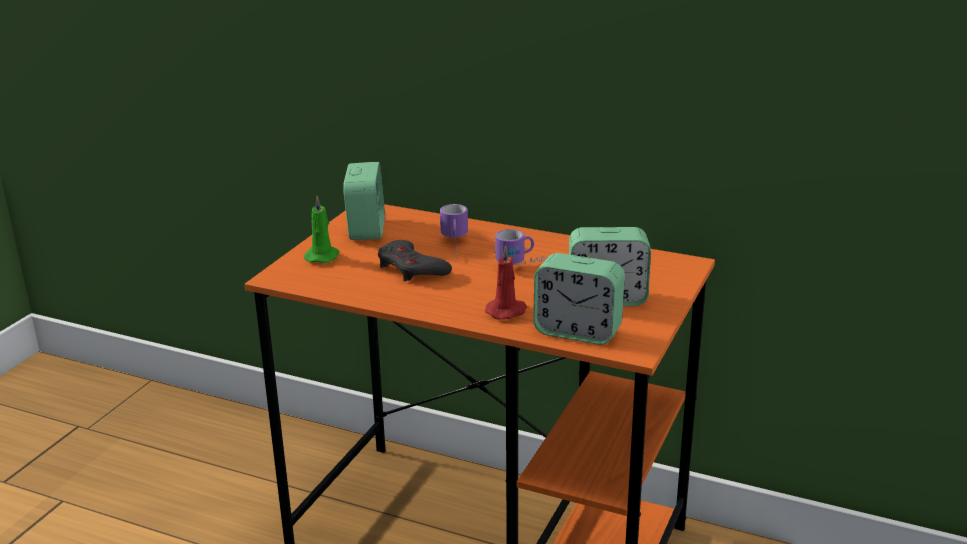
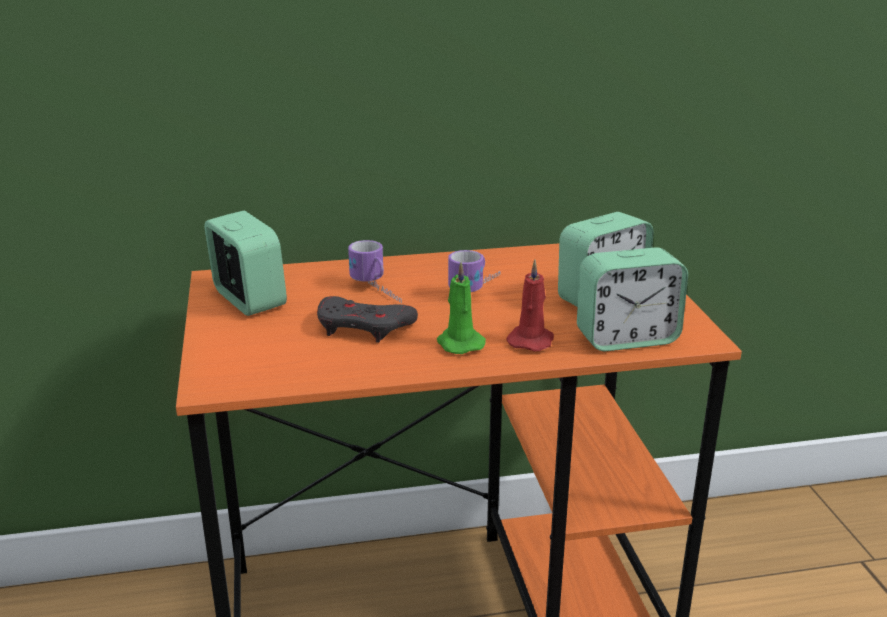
camera: 35 degrees left, 0 degrees up
(322, 256) = (237, 343): green candle -> green candle (459, 343)

